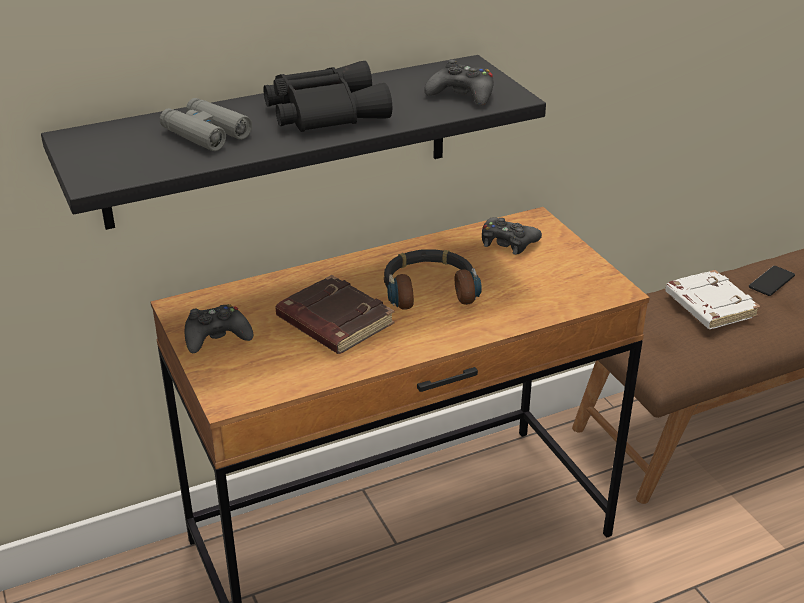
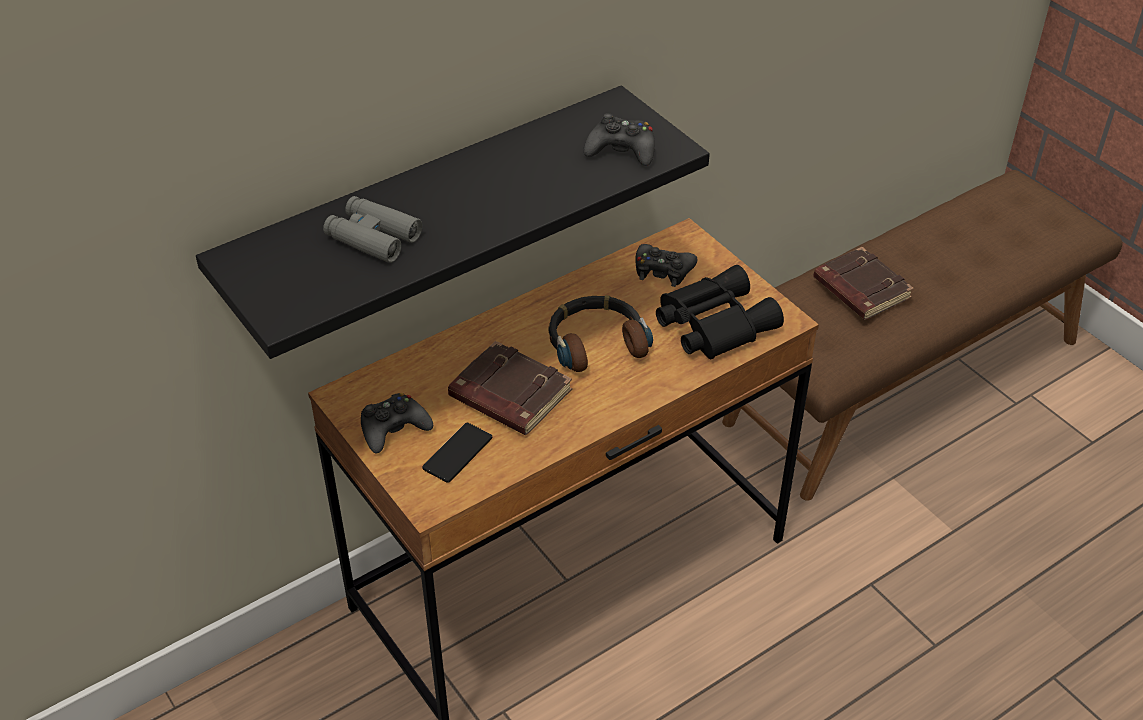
camera: 10 degrees left, 10 degrees up
(323, 111) = (485, 190): black binoculars -> black binoculars (712, 323)
(708, 305) = (859, 289): white book -> brown book
(771, 281) = (919, 251): phone -> phone (457, 453)

